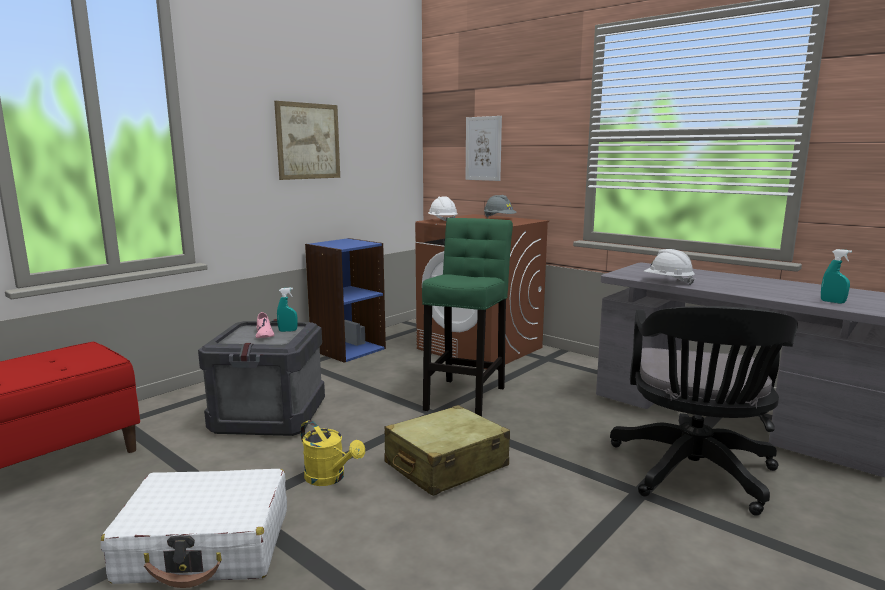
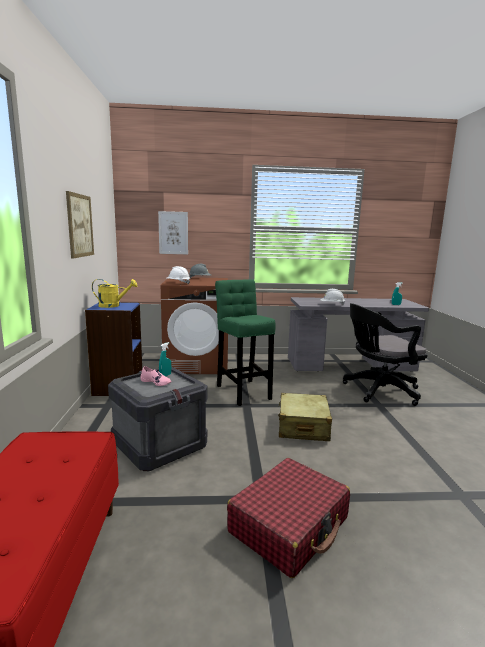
camera: 45 degrees left, 0 degrees up
(206, 545) = (289, 525): white suitcase -> red suitcase
(330, 478) = (270, 458): yellow watering can -> yellow watering can (113, 305)
(693, 474) = (378, 391): black office chair -> black office chair turned 105 degrees clockwise

